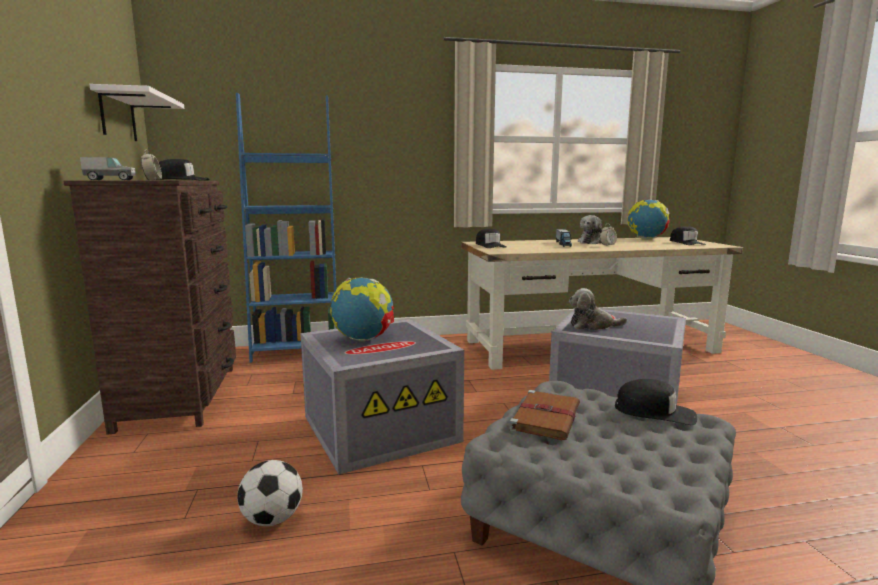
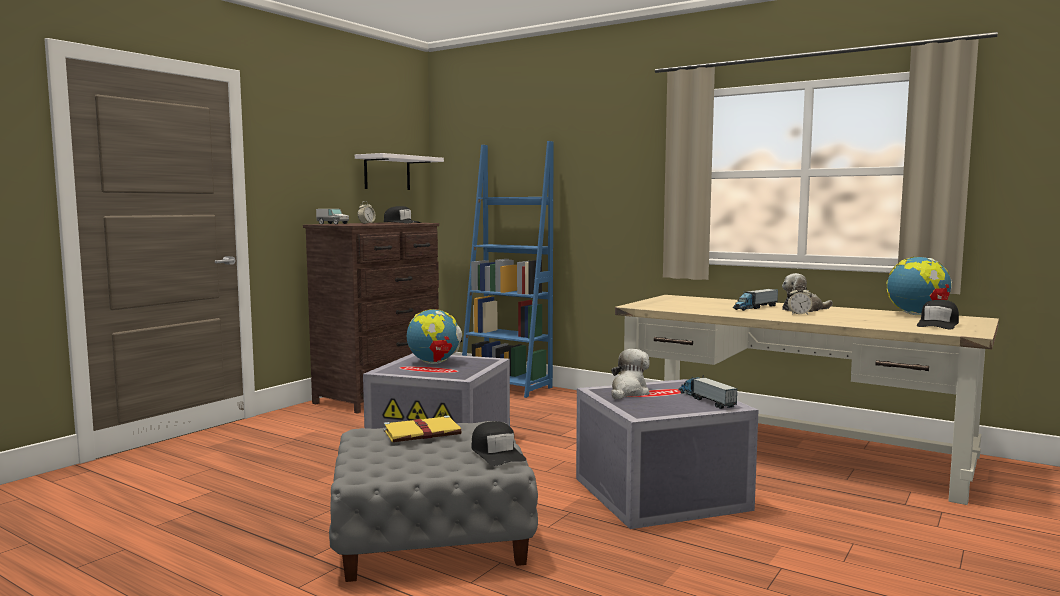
camera: 45 degrees right, 5 degrees down
(272, 519) = (297, 463): football -> none
(490, 245) = (665, 300): black cap -> none
(546, 417) = (423, 433): brown book -> yellow book
(592, 326) = (628, 393): plush toy -> plush toy turned 75 degrees clockwise
(645, 319) = (706, 400): none -> toy truck

